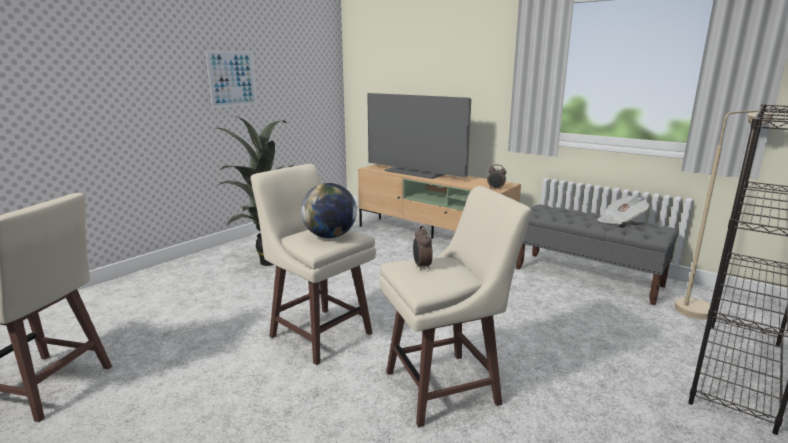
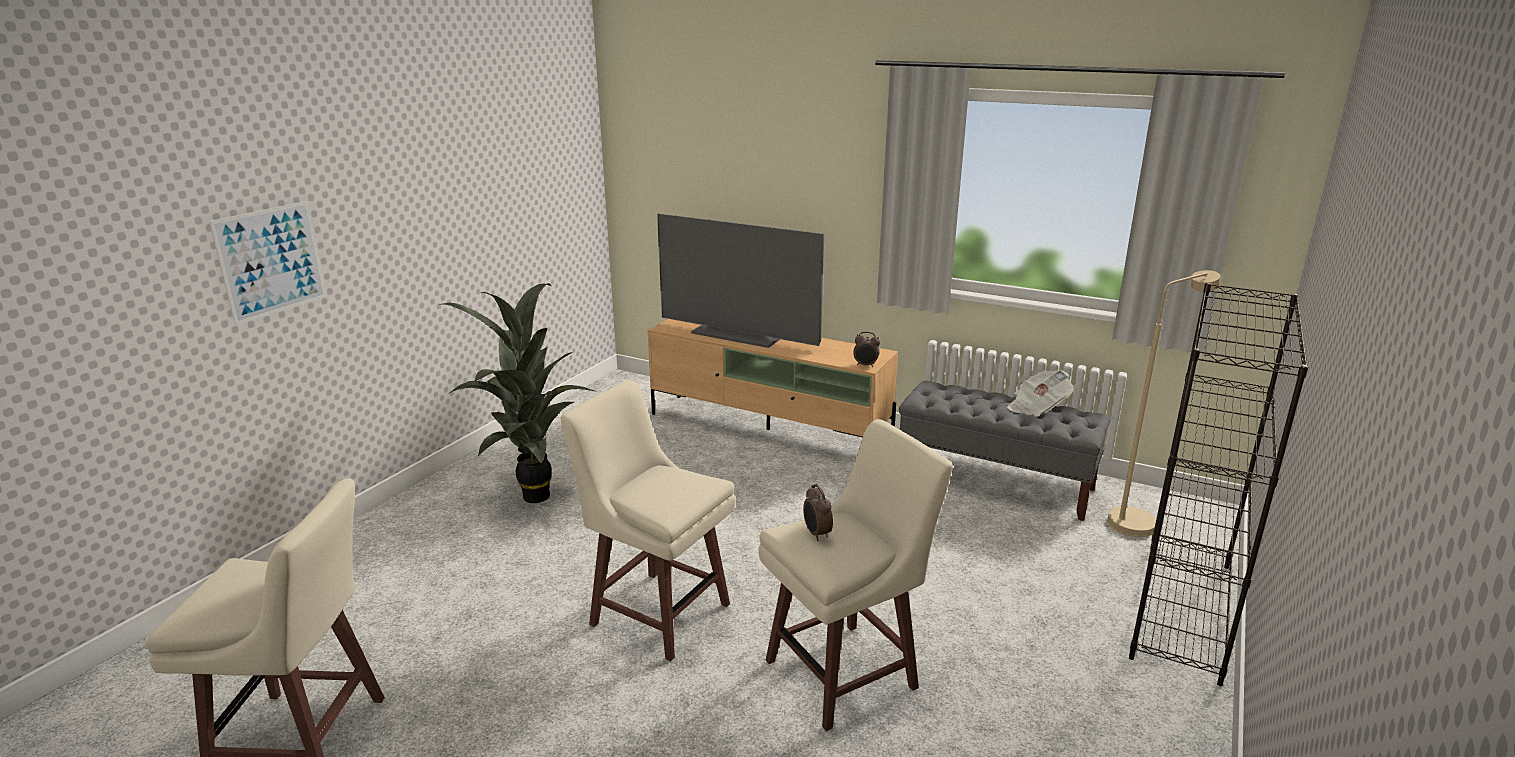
camera: 10 degrees left, 5 degrees up
(232, 79) = (448, 210): picture -> picture (271, 261)
(330, 236) = (676, 489): globe -> none

